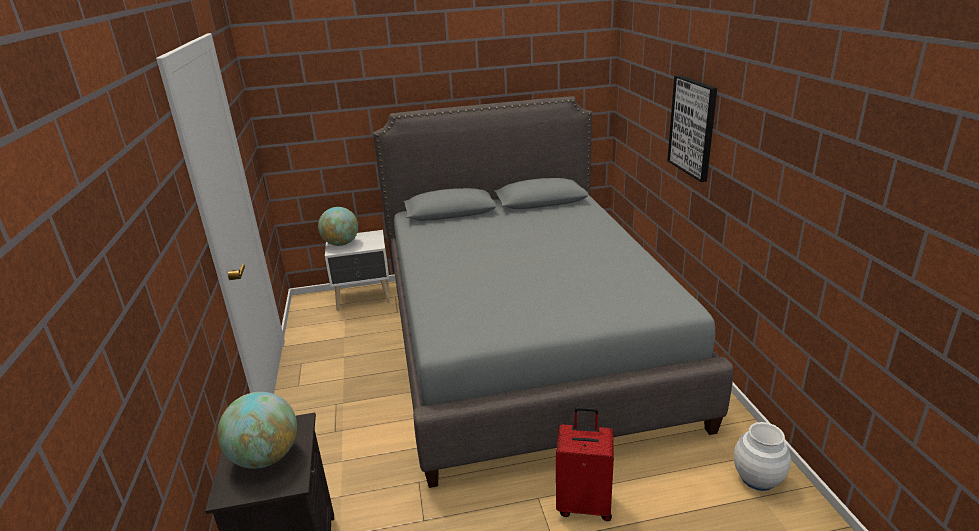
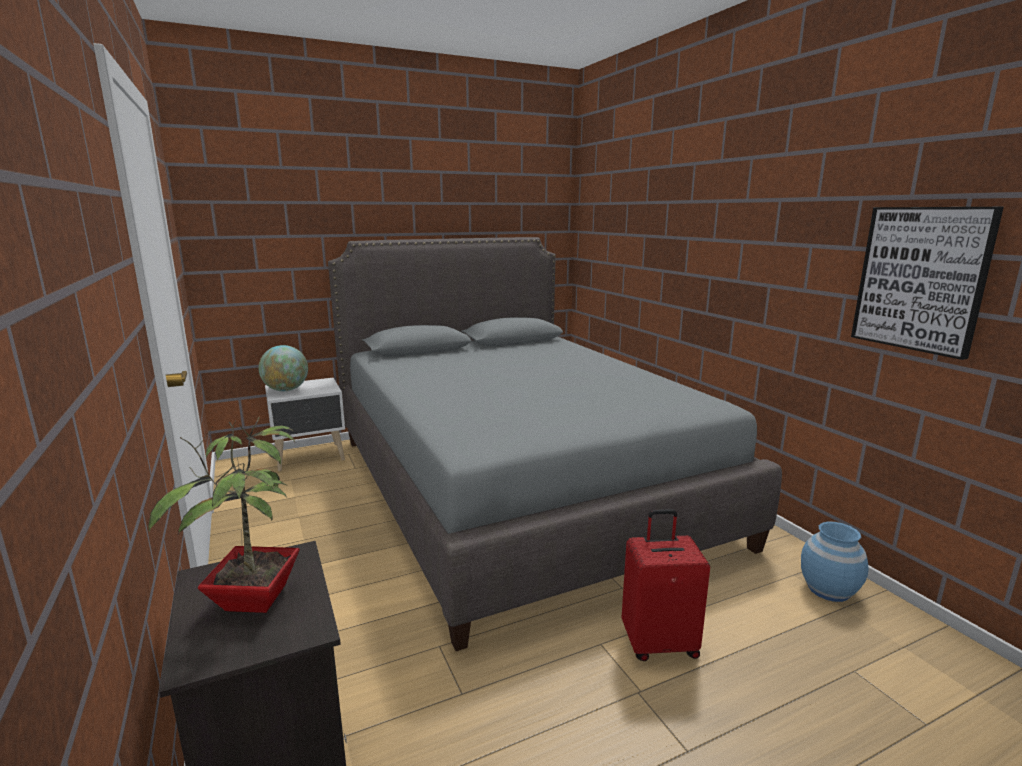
camera: 15 degrees left, 10 degrees down
(266, 457) = (254, 602): globe -> potted plant
(693, 127) = (683, 243): picture -> picture (921, 279)
(757, 478) = (828, 589): white vase -> blue vase

